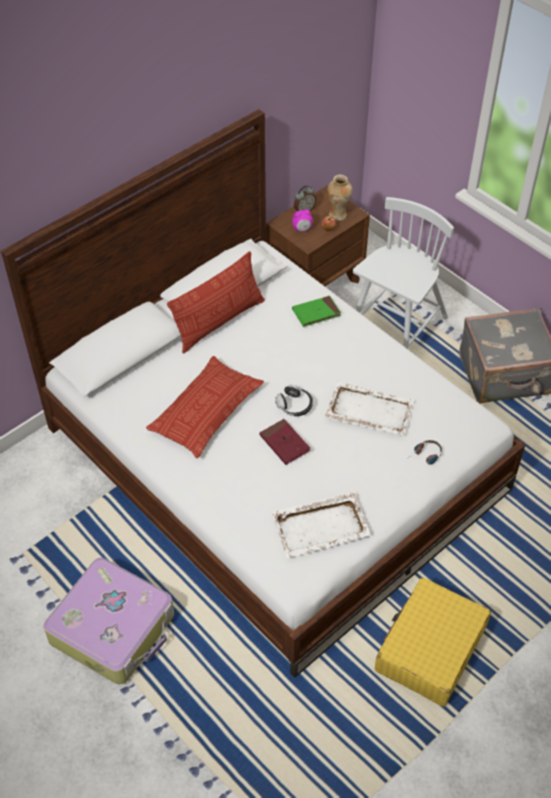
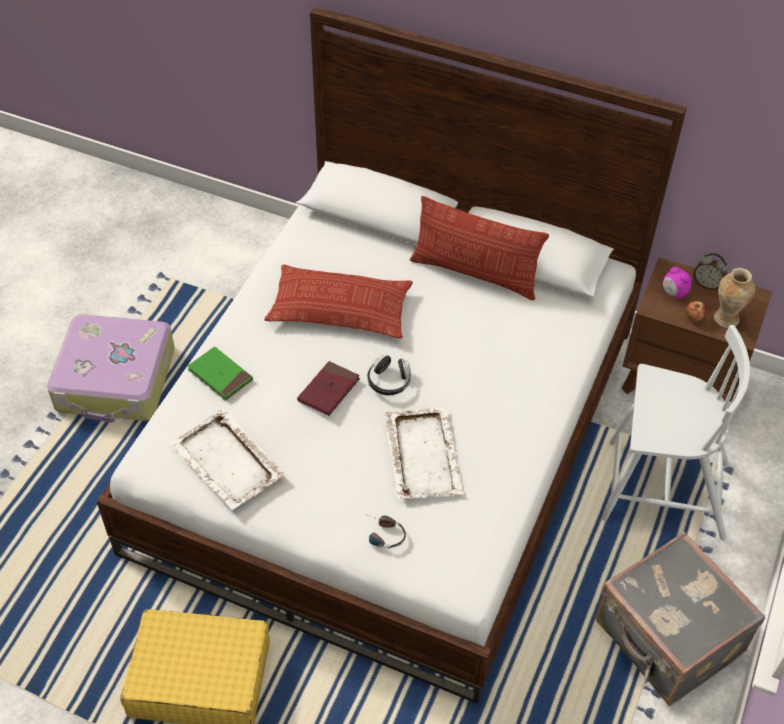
camera: 65 degrees right, 0 degrees up
(316, 313) = (546, 354): green book -> green book (220, 375)

